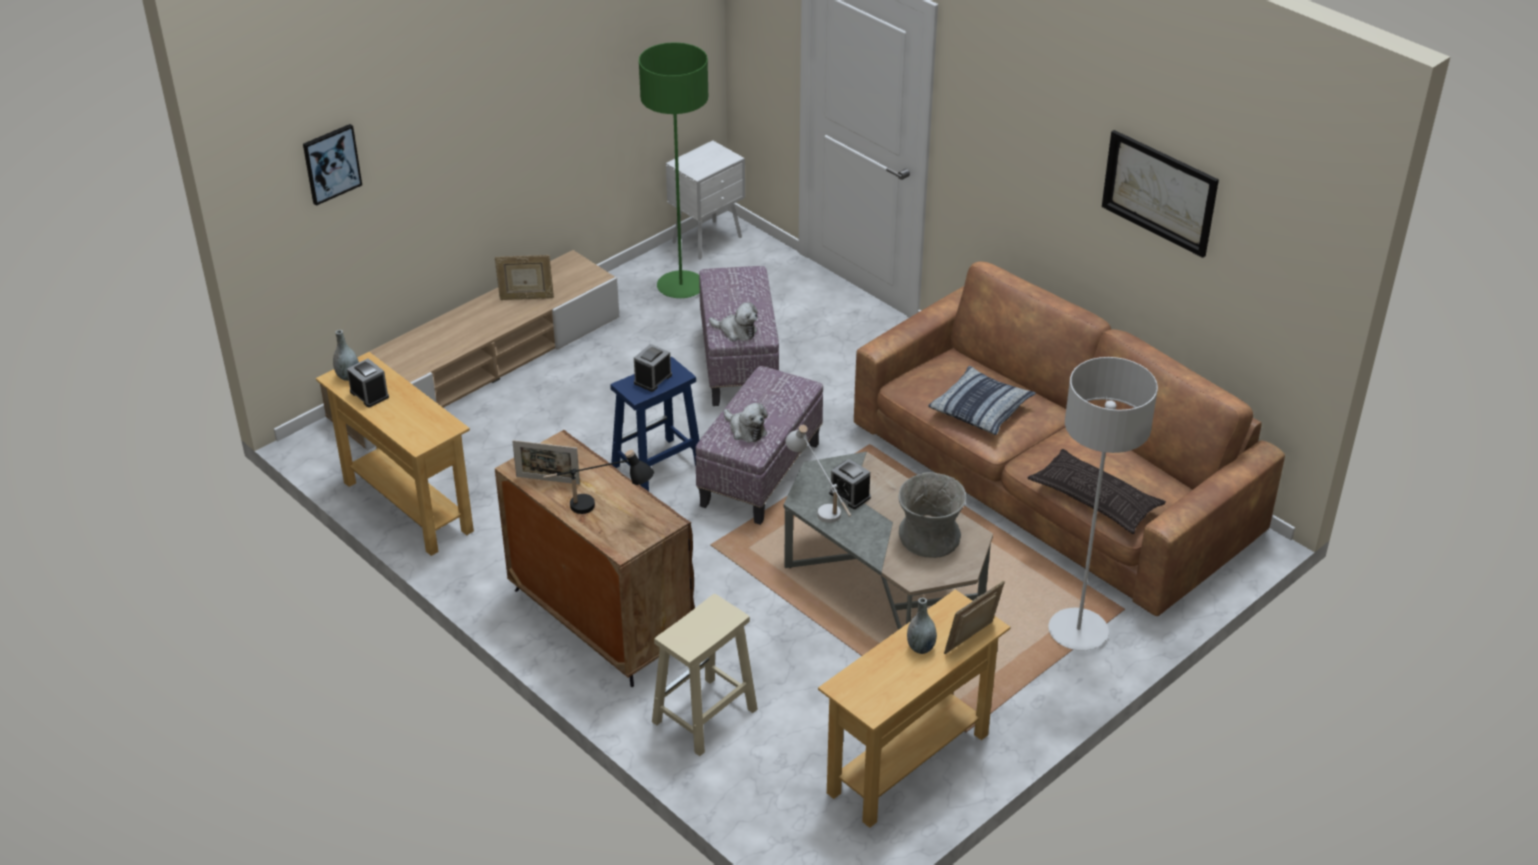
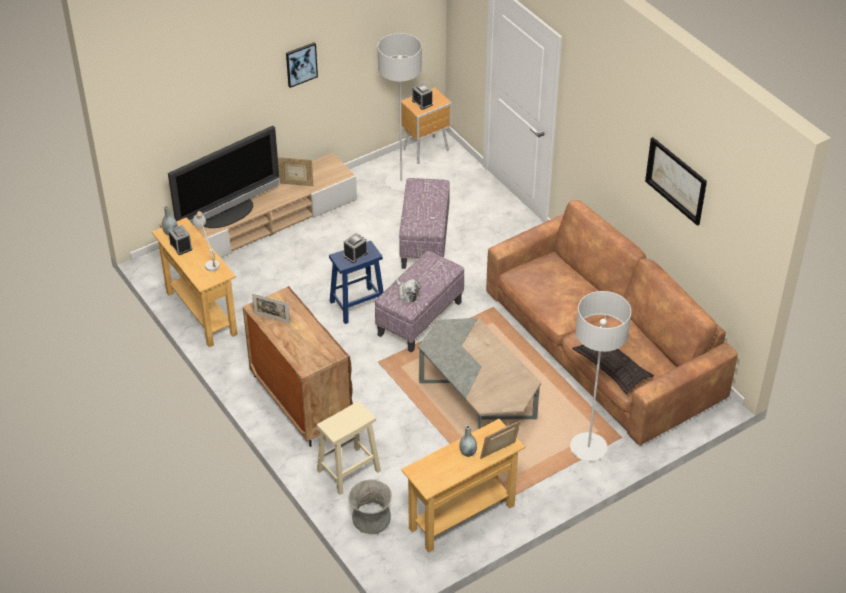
camera: 10 degrees right, 5 degrees up
(331, 163) = (174, 100): picture -> picture (301, 64)
(427, 352) = (228, 214): none -> television
(600, 509) = (298, 341): black table lamp -> none
(681, 287) = (401, 182): green floor lamp -> grey floor lamp
(709, 240) = (427, 150): white nightstand -> brown nightstand
(736, 331) = (418, 225): plush toy -> none
(819, 505) = (440, 349): white table lamp -> white table lamp (209, 260)
(849, 495) = (460, 345): alarm clock -> alarm clock (422, 102)
(929, 537) = (500, 379): grey vase -> grey vase (371, 518)
(981, 409) = (558, 297): pillow -> none

